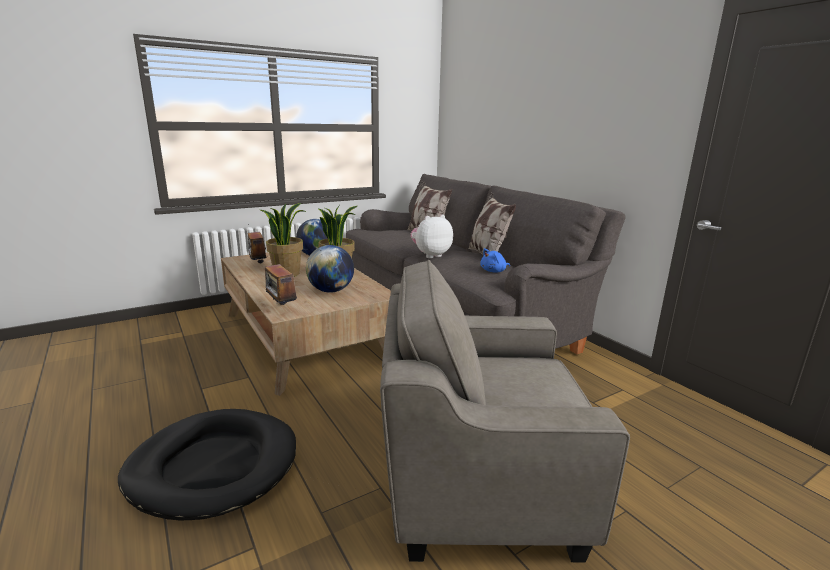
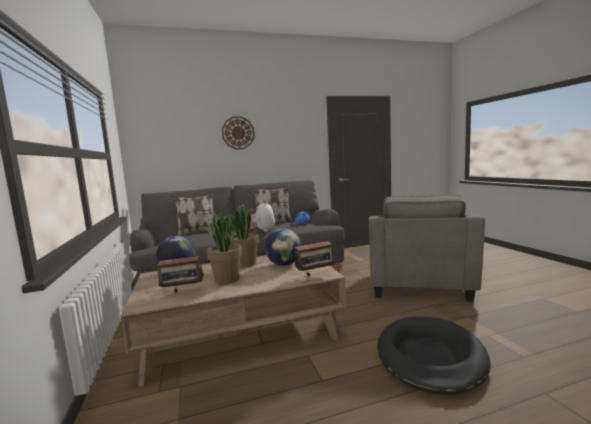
camera: 75 degrees left, 10 degrees down
(539, 99) = (238, 133): none -> wall clock

